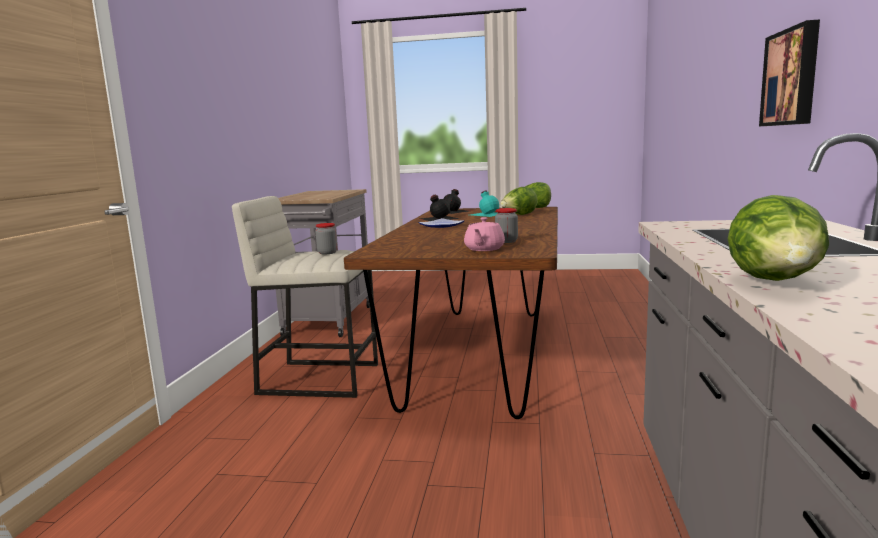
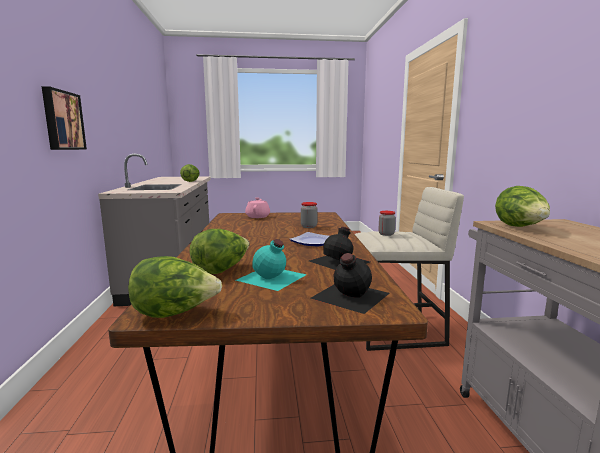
camera: 165 degrees right, 0 degrees up
(325, 196) = (520, 227): none -> lettuce
(506, 241) = (244, 222): jar -> jar (309, 226)

